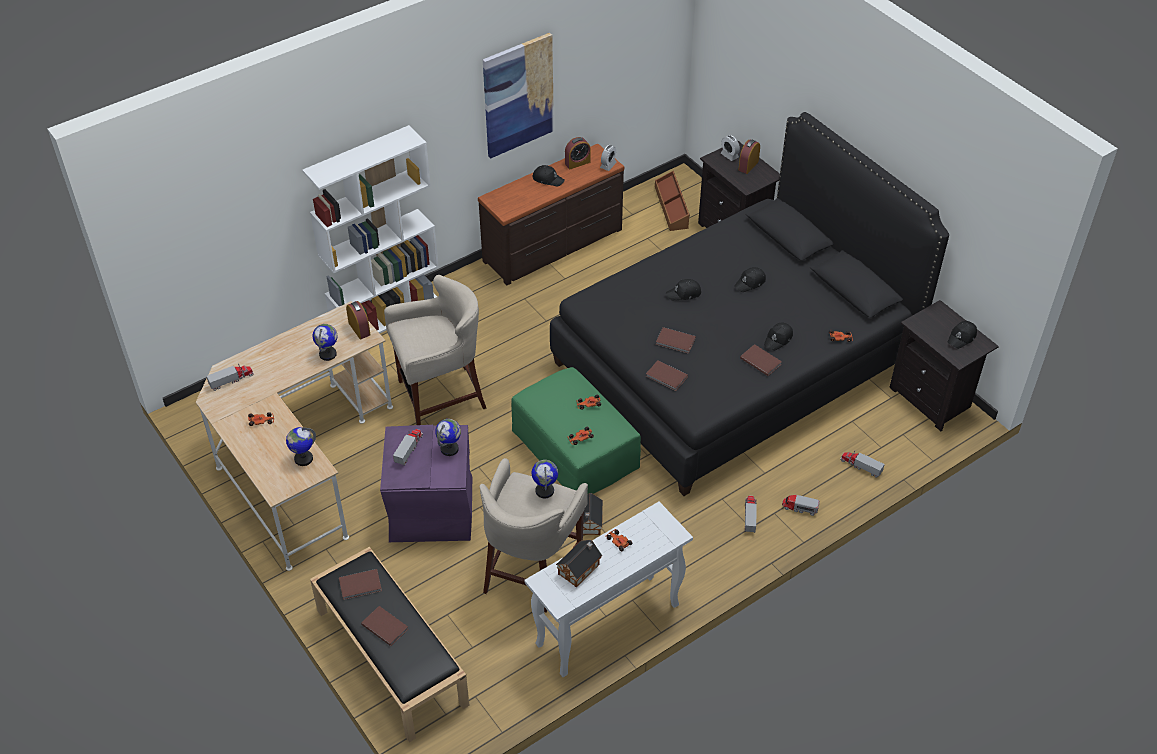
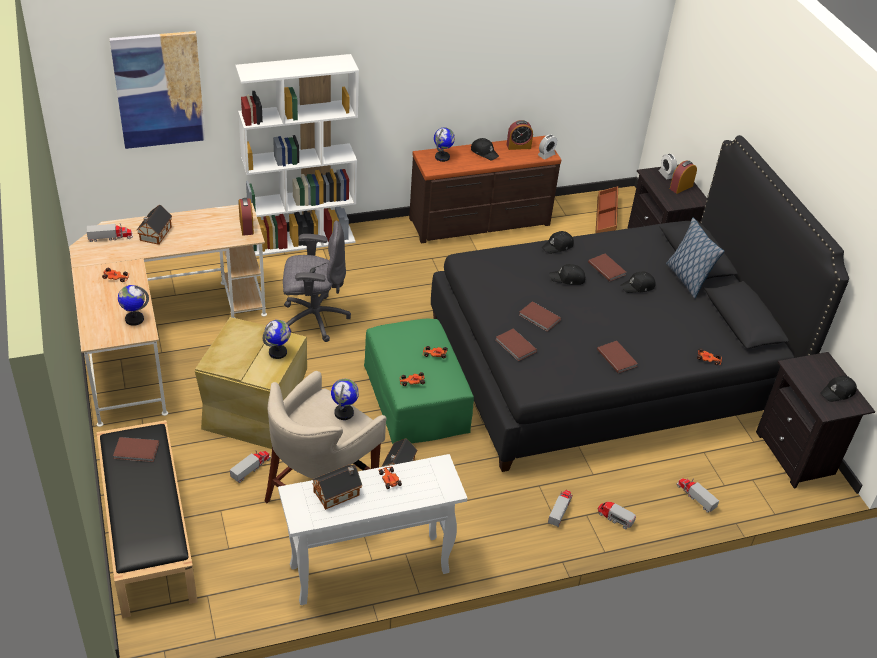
camera: 15 degrees right, 5 degrees down
(273, 363) = (154, 234): none -> toy house
(328, 354) = (207, 239): globe -> globe (442, 157)
(385, 626) = (138, 494): brown book -> brown book (607, 268)
(409, 449) = (240, 342): toy truck -> toy truck (251, 468)
(432, 508) = (257, 411): purple storage box -> beige storage box
(440, 396) = (314, 318): beige stool -> grey office chair
(518, 95) = (469, 59): picture -> picture (159, 90)
(778, 339) = (644, 343): black cap -> black cap (558, 246)
(790, 262) = (687, 279): none -> pillow

